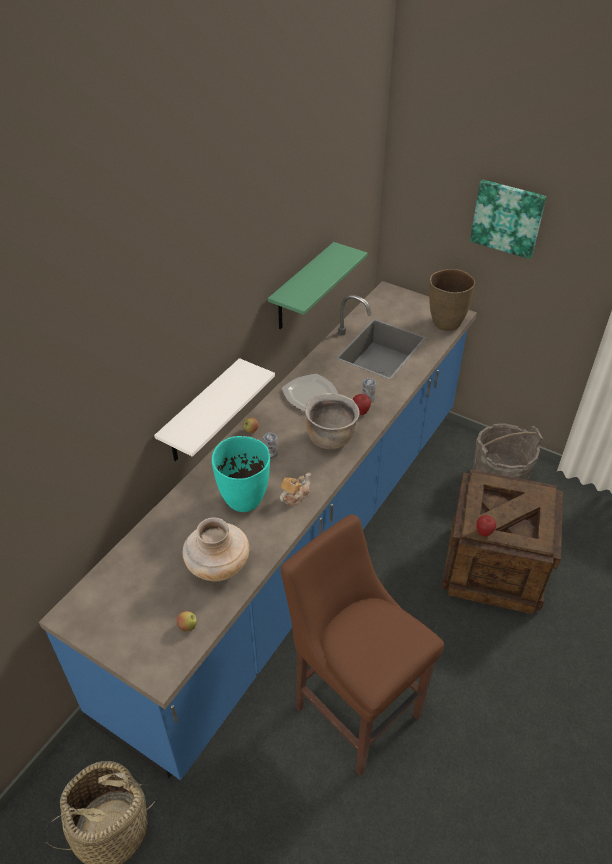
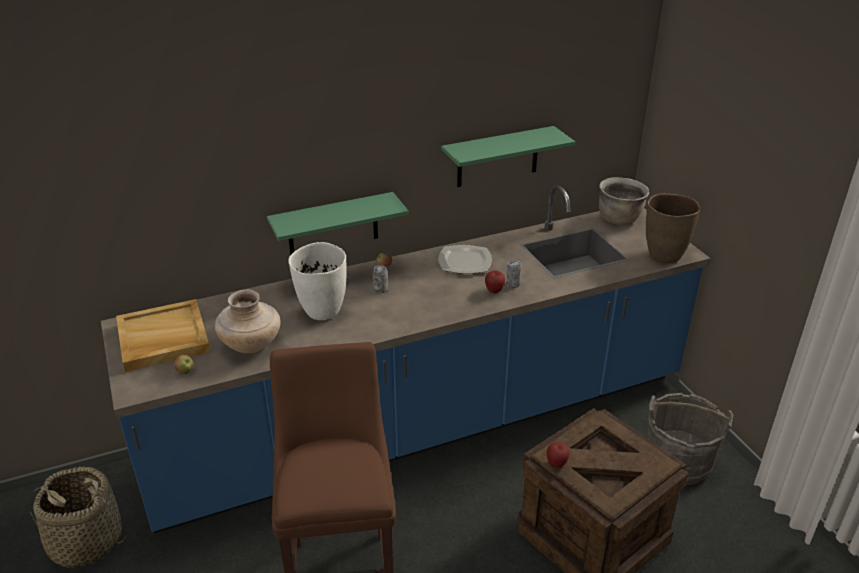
camera: 35 degrees right, 10 degrees down
(127, 606) = (162, 338): none -> beige tray
(201, 413) = (333, 225): white shelf -> green shelf
(244, 500) = (322, 311): turquoise vase -> white vase
(294, 496) = (365, 325): teapot -> none
(330, 438) = (444, 299): brown cooking pot -> brown cooking pot (619, 219)
(507, 218) = (745, 146): picture -> none

